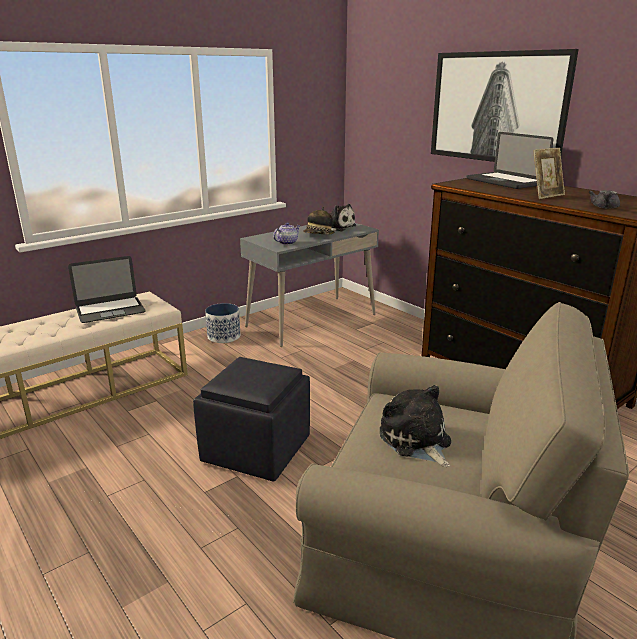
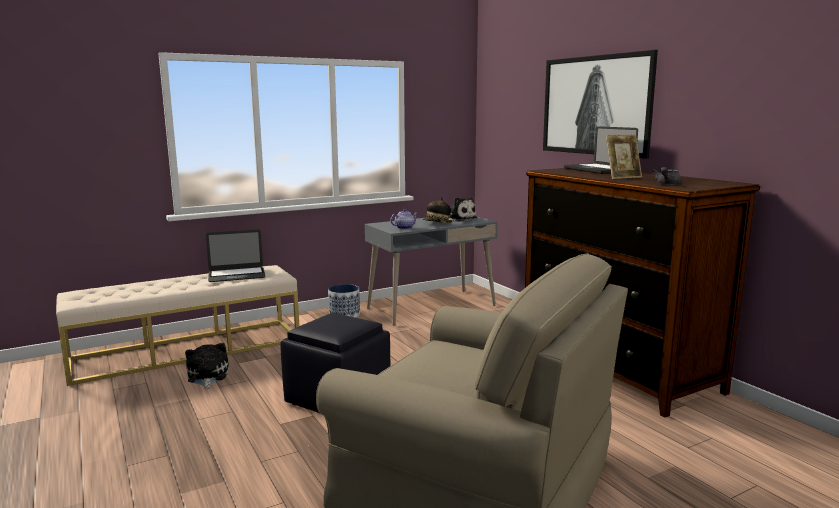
camera: 10 degrees right, 10 degrees down
(416, 441) = (444, 367): plush toy -> plush toy (207, 376)

